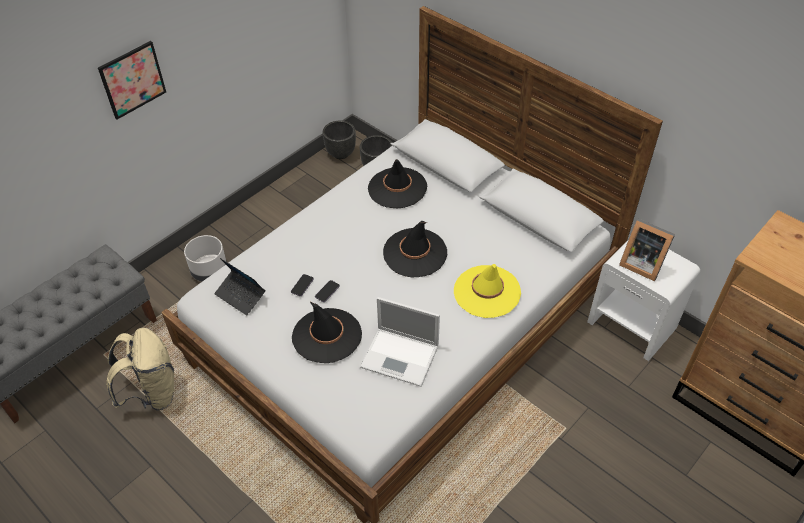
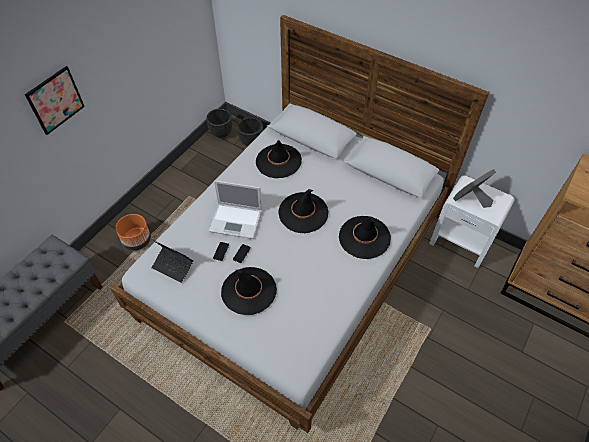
camera: 10 degrees left, 5 degrees up
(152, 393) = (110, 348): beige backpack -> none
(209, 271) = (137, 241): grey planter -> orange planter
(401, 357) = (310, 300): laptop -> laptop (237, 220)
(487, 292) = (364, 237): yellow hat -> black hat
(641, 263) = (472, 200): picture frame -> picture frame turned 120 degrees clockwise

